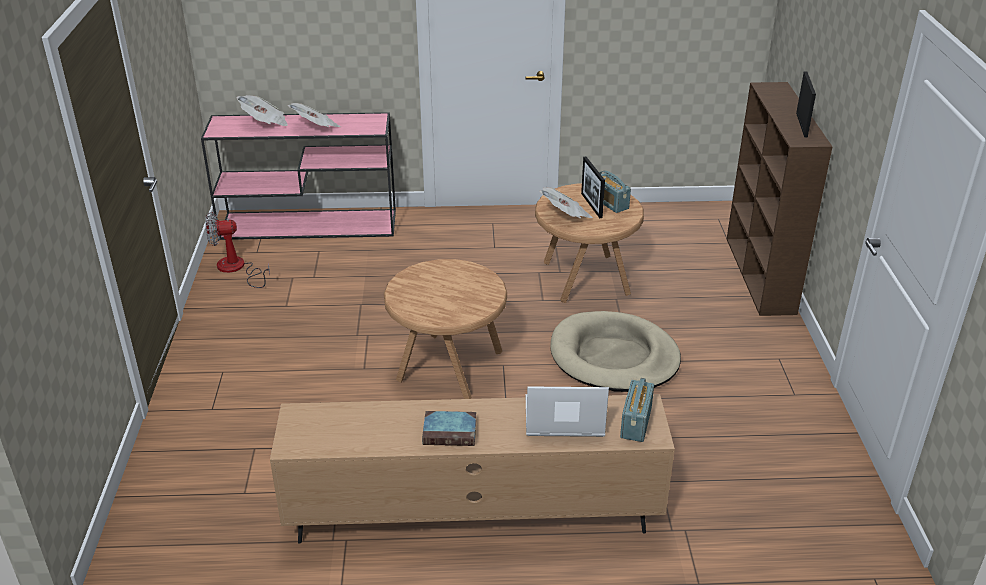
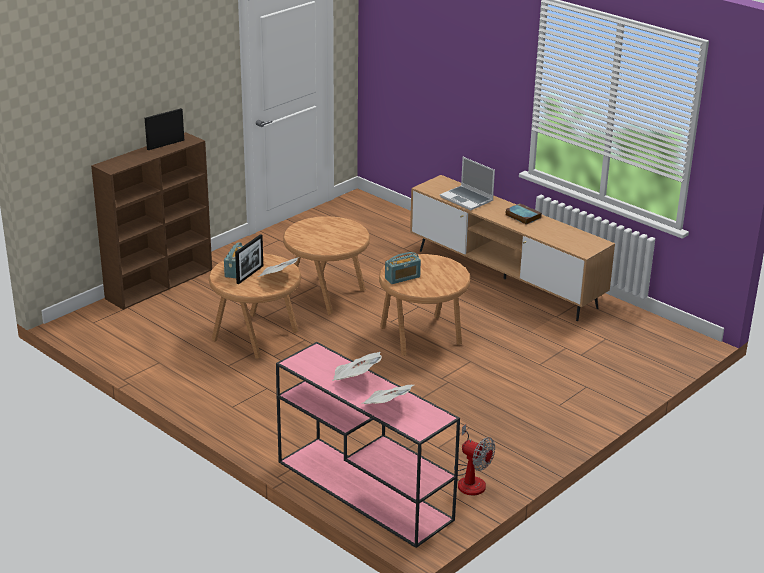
camera: 135 degrees left, 5 degrees down
(614, 357) = (326, 294): beige dog bed -> brown side table
(635, 422) = (440, 185): radio -> radio (402, 278)

